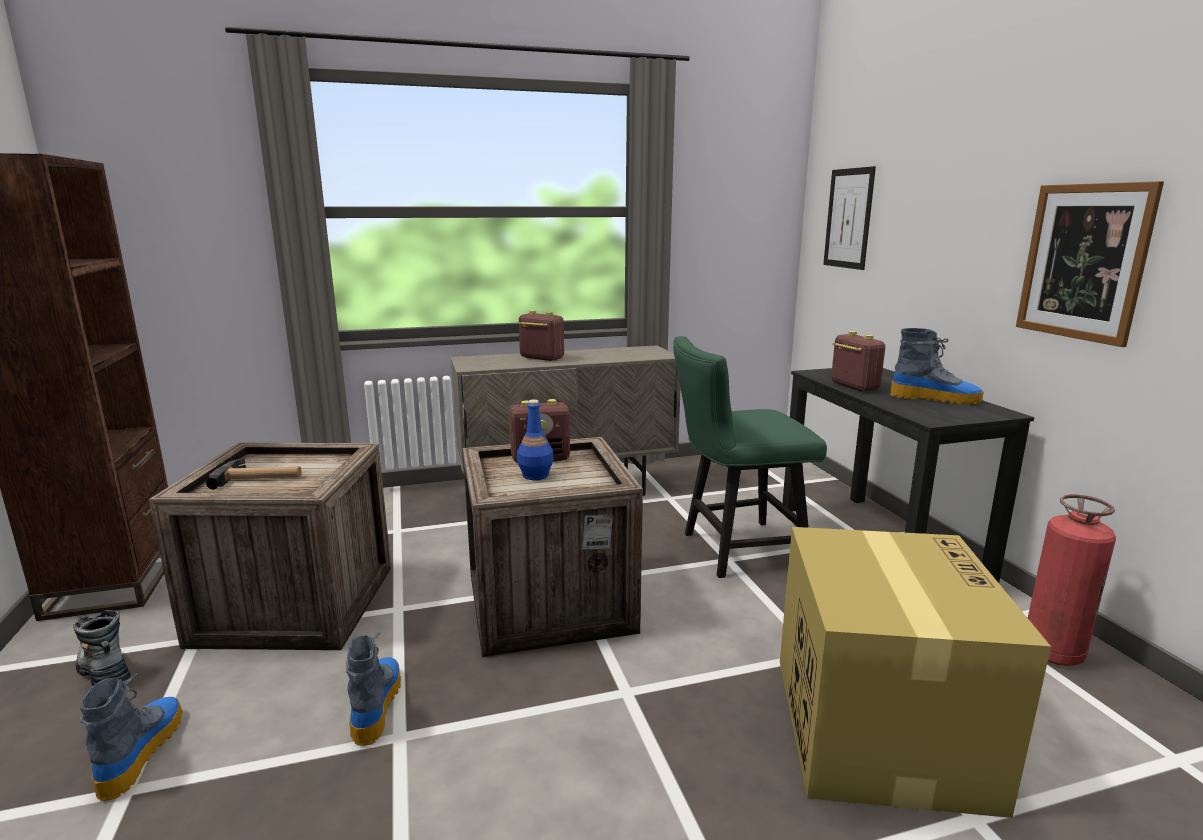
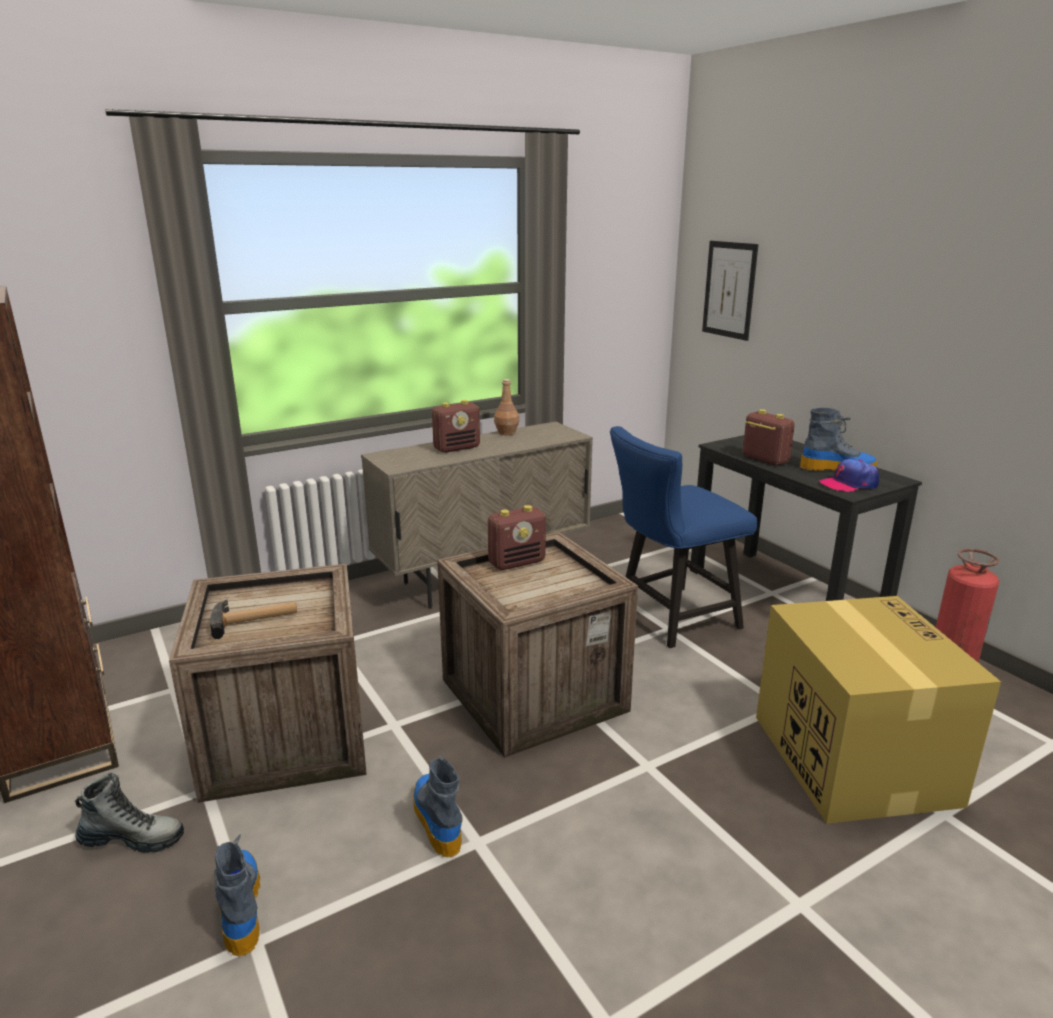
camera: 15 degrees left, 5 degrees up
(104, 670) = (133, 839): boot -> boot turned 150 degrees clockwise
(535, 475) = (527, 582): blue bottle -> none
(541, 358) = (457, 448): radio -> radio turned 135 degrees clockwise
(600, 350) = (506, 432): none -> brown bottle
(735, 551) = (670, 619): green chair -> blue chair
(938, 412) = (849, 484): none -> cap
(1083, 262) = (962, 354): picture -> none

